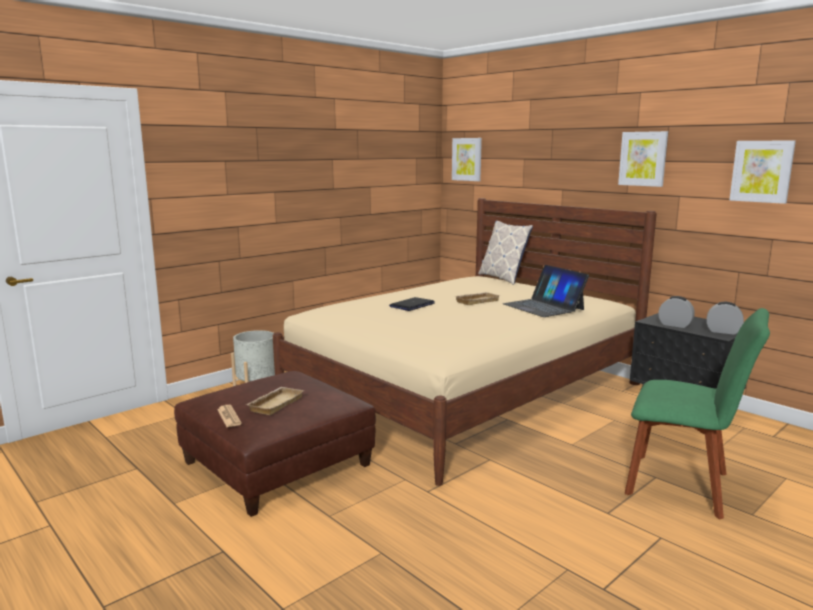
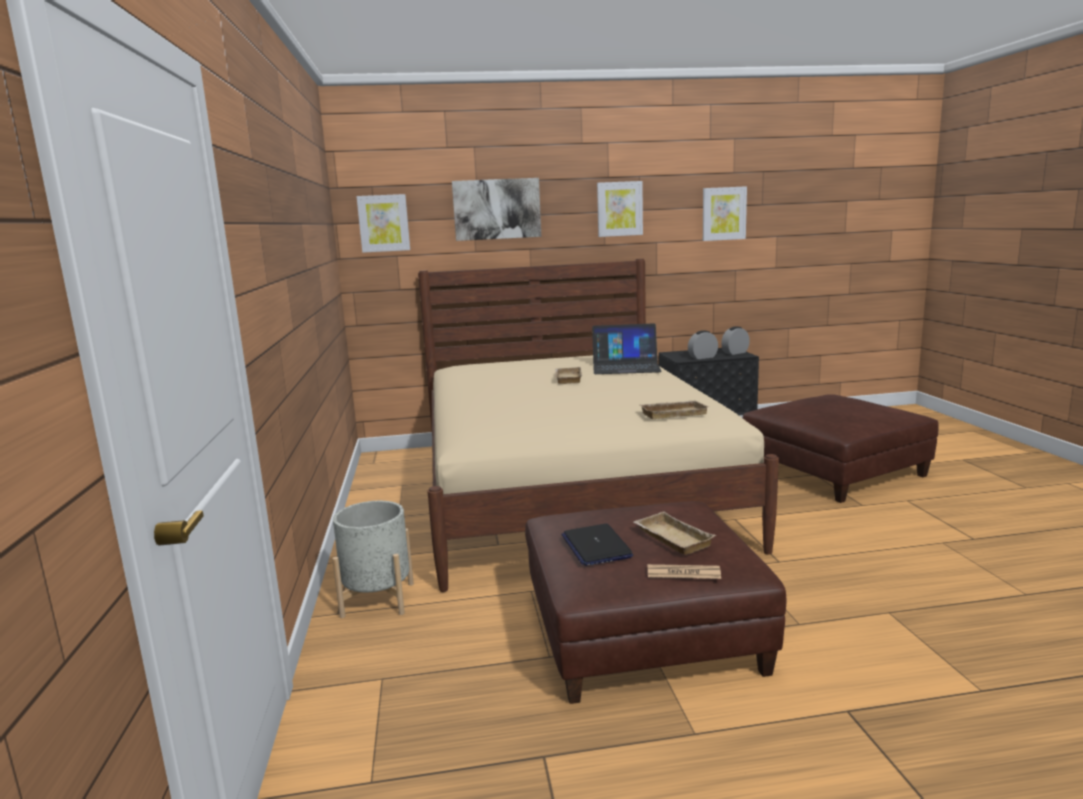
camera: 55 degrees left, 0 degrees up
(412, 305) = (541, 398): laptop -> laptop (596, 546)
(421, 338) = (673, 413): none -> beige tray
(503, 278) = (485, 361): pillow -> none
(540, 153) = (497, 209): none -> picture
(684, 485) = (834, 471): green chair -> brown ottoman

